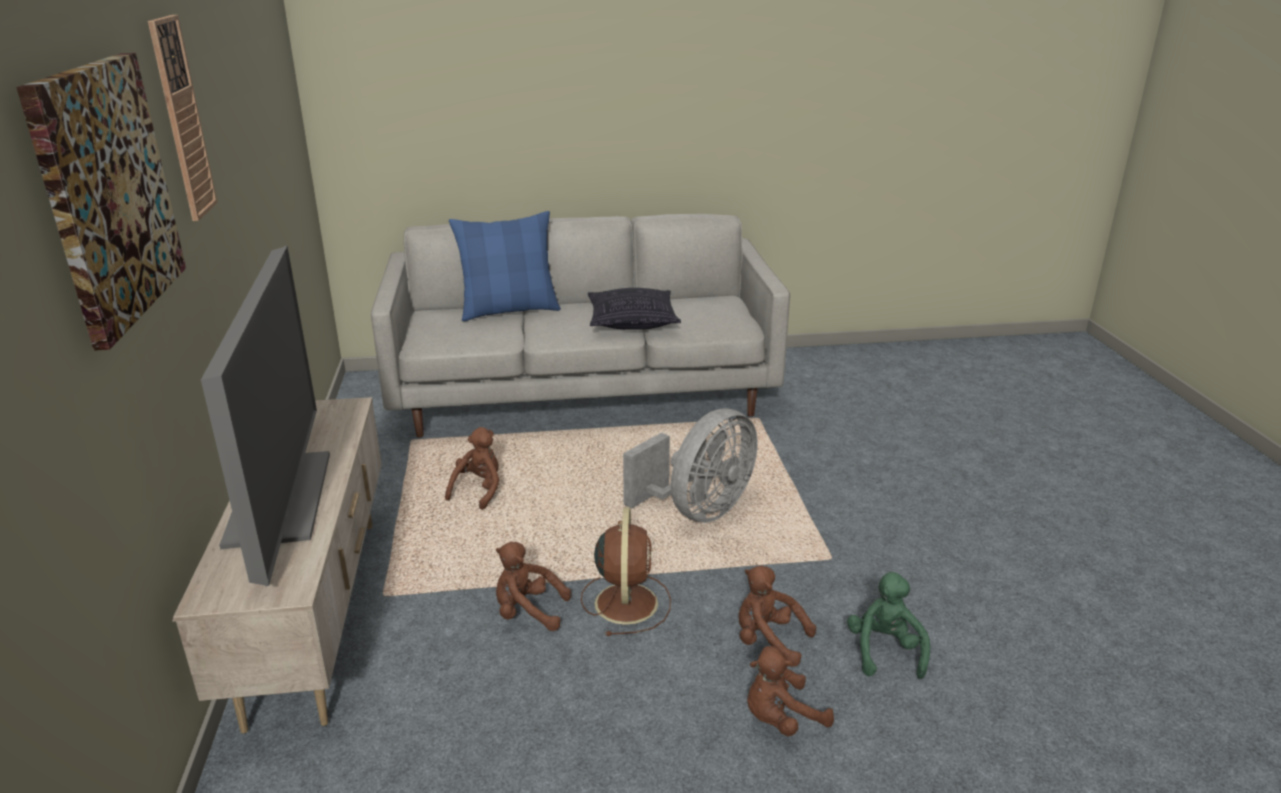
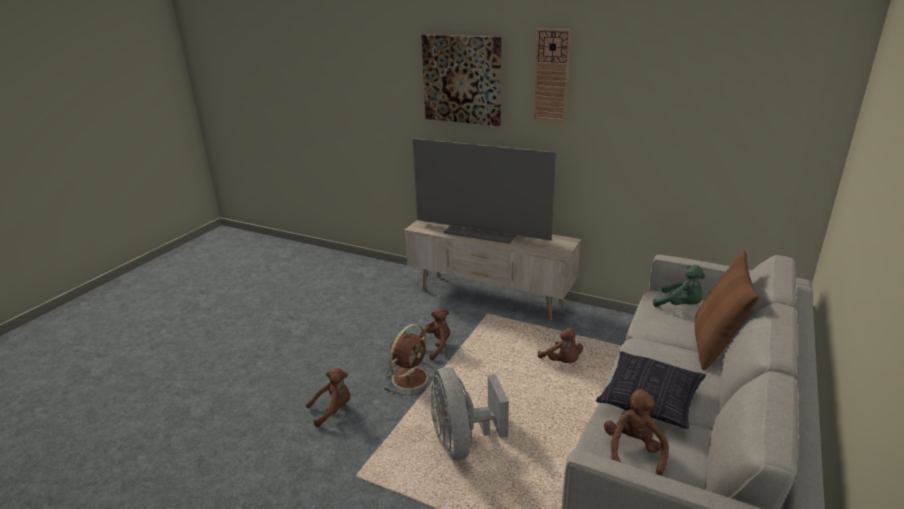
camera: 125 degrees right, 0 degrees up
(509, 310) = (714, 345): blue pillow -> brown pillow
(626, 601) = (411, 377): brown fan -> brown fan turned 90 degrees counterclockwise
(781, 719) = (292, 389): brown plush toy -> brown plush toy (633, 452)
(884, 651) = (276, 447): green plush toy -> green plush toy (680, 305)

